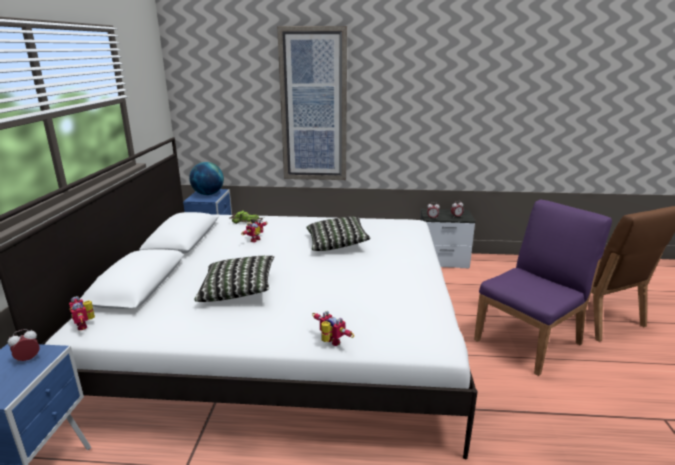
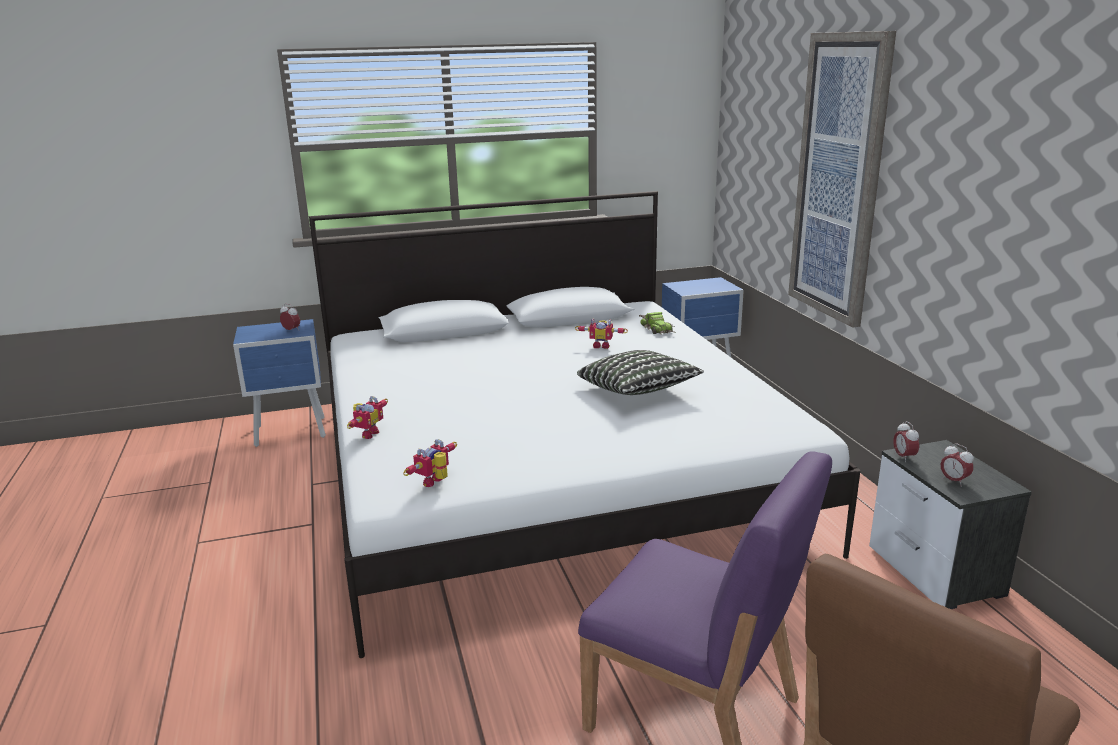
camera: 70 degrees right, 0 degrees up
(85, 325) = (363, 335): toy robot -> toy robot (436, 483)
(208, 194) = (704, 286): globe -> none
(238, 291) = (457, 370): pillow -> none

